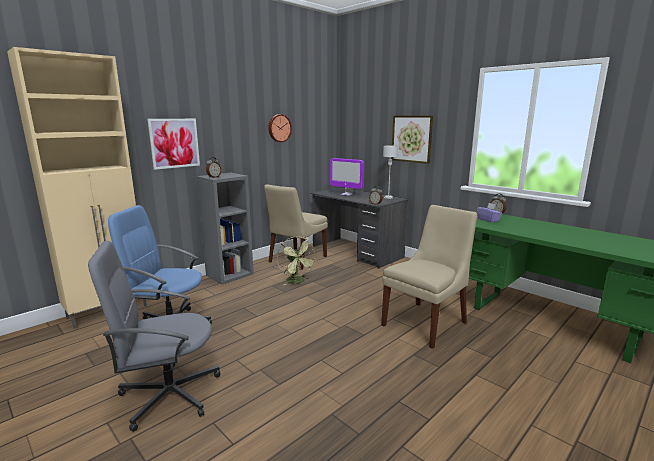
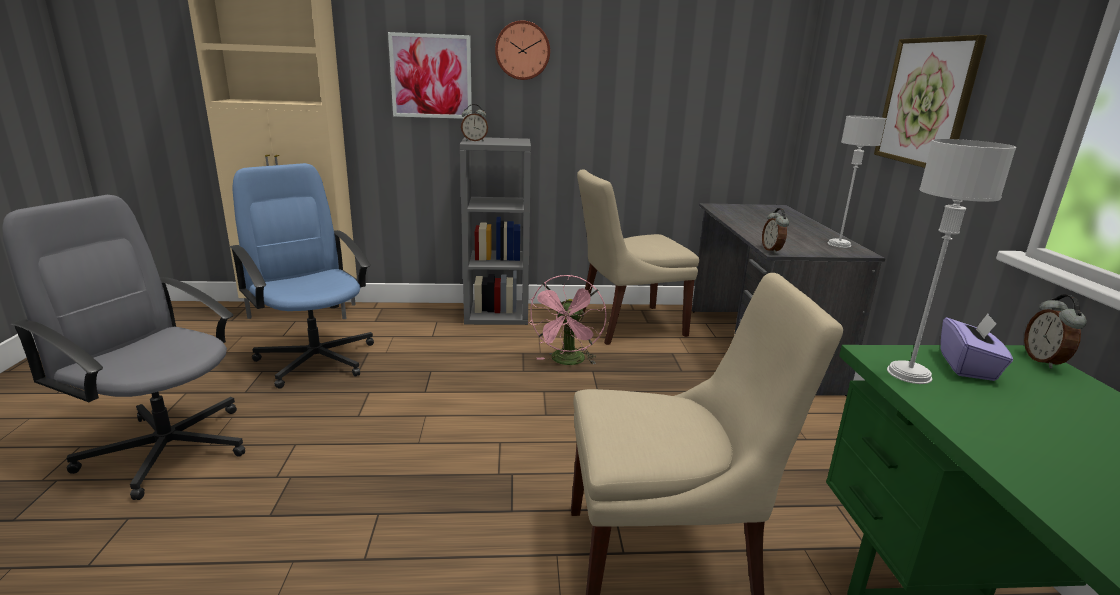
camera: 40 degrees right, 5 degrees up
(279, 128) = (649, 64): wall clock -> wall clock (522, 50)
(297, 282) = (567, 362): green fan -> pink fan
(346, 194) = (762, 219): monitor -> none
(483, 225) = (909, 374): none -> grey table lamp

